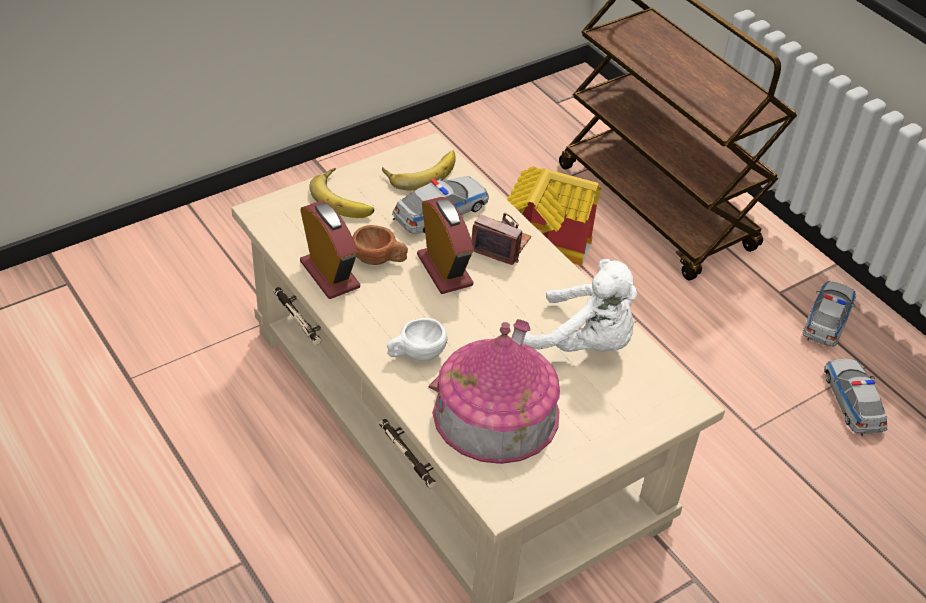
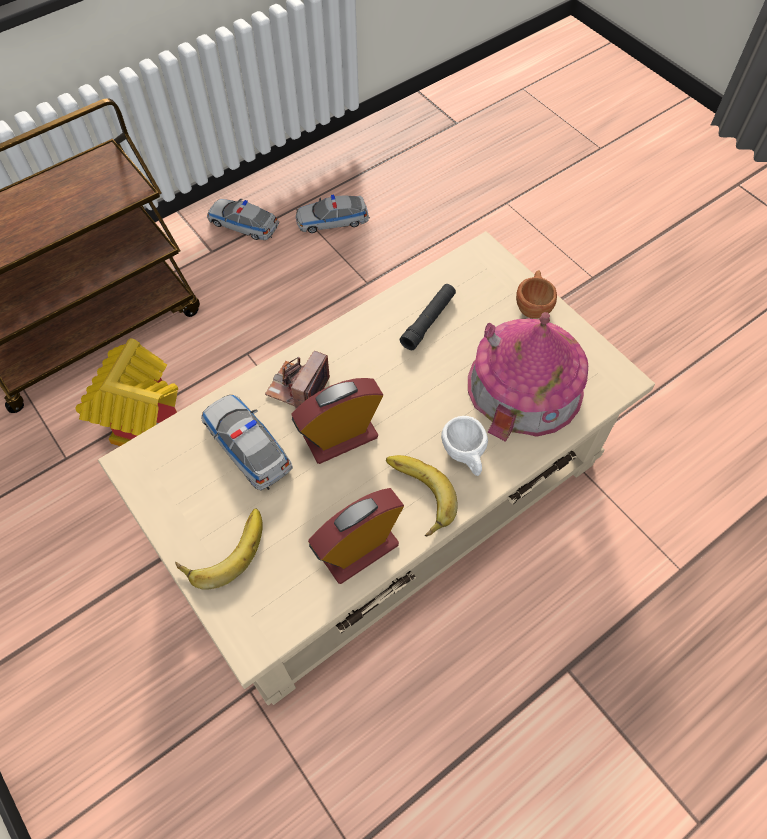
camera: 90 degrees left, 15 degrees up
(379, 260) = (329, 500): brown cup -> brown cup (533, 304)
(420, 172) = (175, 470): banana -> banana (416, 496)
(583, 344) = (428, 321): white plush toy -> black flashlight

